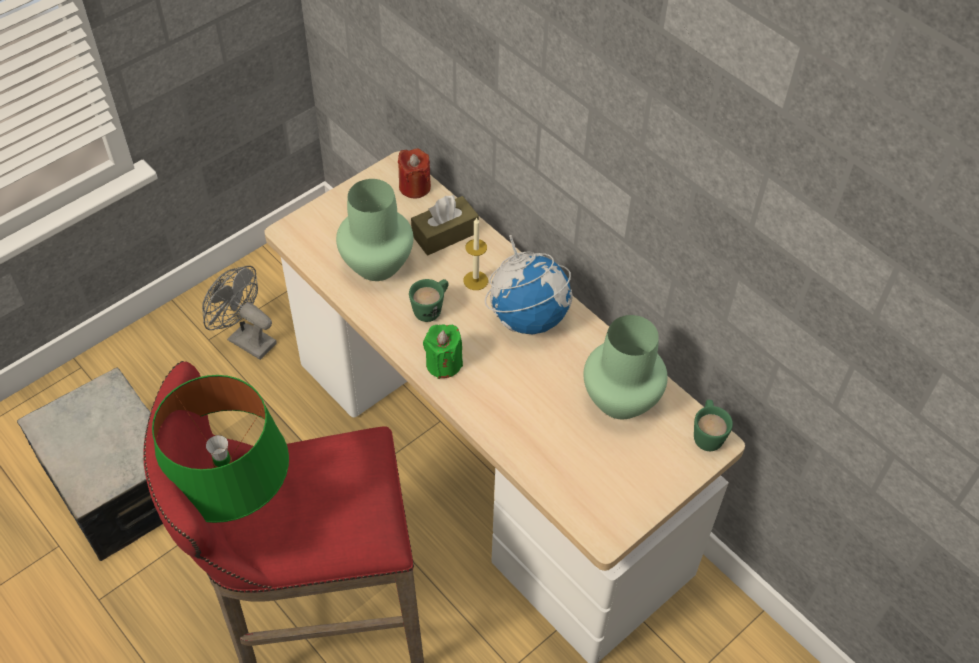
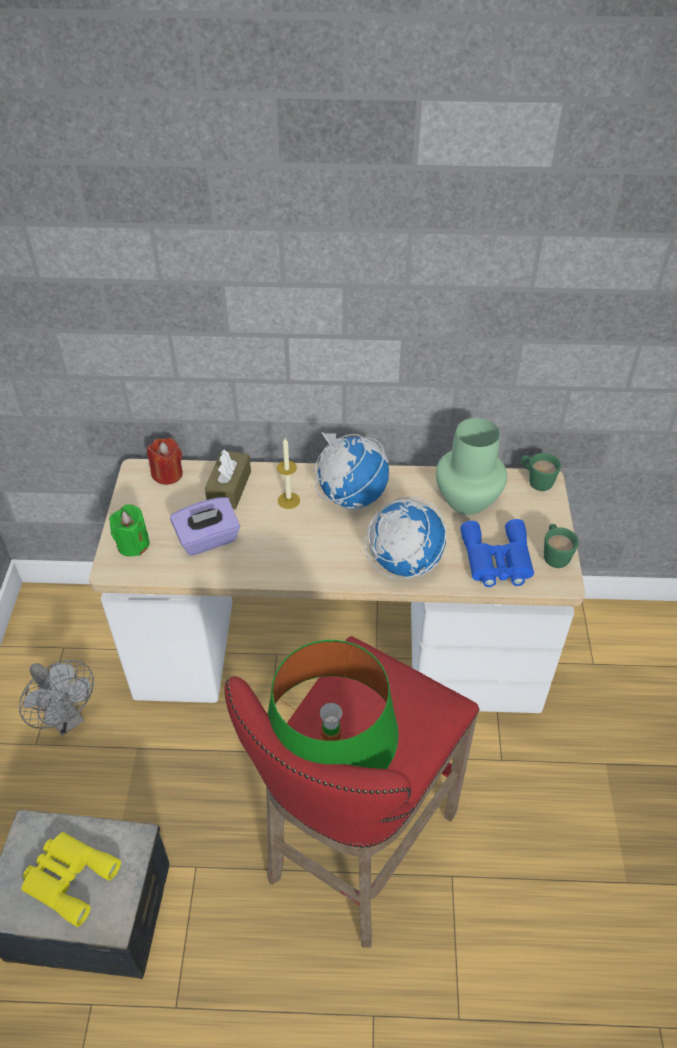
camera: 45 degrees left, 5 degrees down
(95, 440) = (68, 877): none -> yellow binoculars
(245, 339) = (67, 719): grey fan -> grey fan turned 120 degrees counterclockwise
(378, 264) = (208, 540): green vase -> purple tissue box
(431, 309) = (283, 539): green mug -> green mug (554, 555)
(443, 364) = (337, 565): green candle -> green candle (133, 544)
(495, 406) = (403, 563): none -> globe
(573, 470) = (496, 560): none -> blue binoculars

